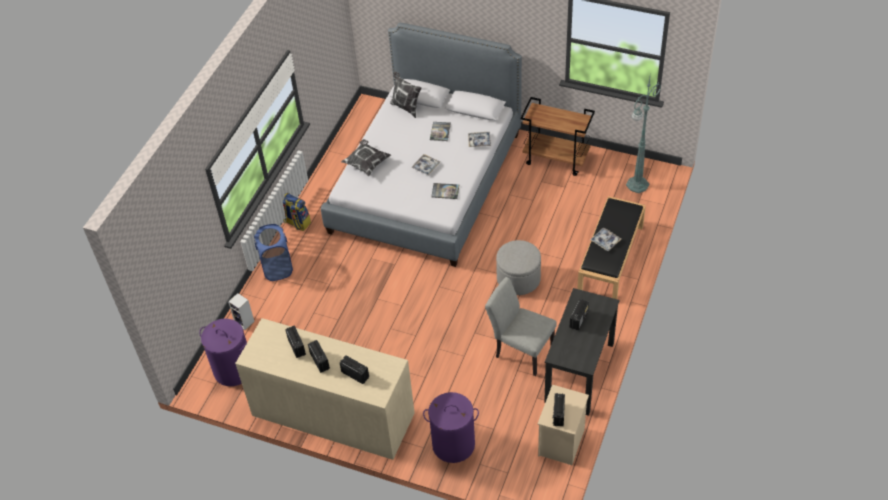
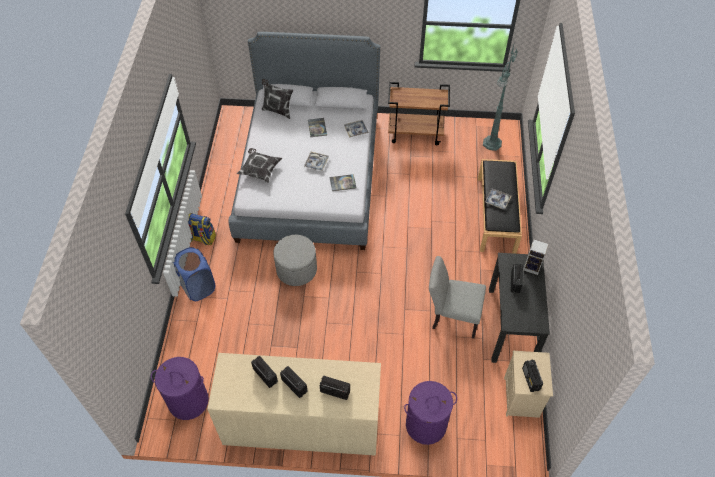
camera: 20 degrees left, 5 degrees up
(245, 322) = (184, 349): speaker -> speaker (532, 267)
(518, 279) = (424, 249): grey ottoman -> grey ottoman (296, 269)

